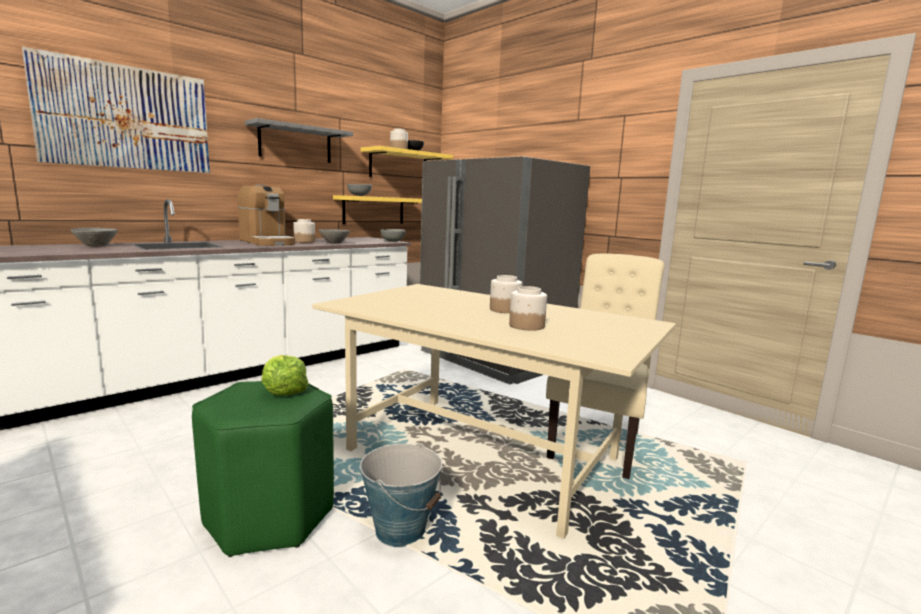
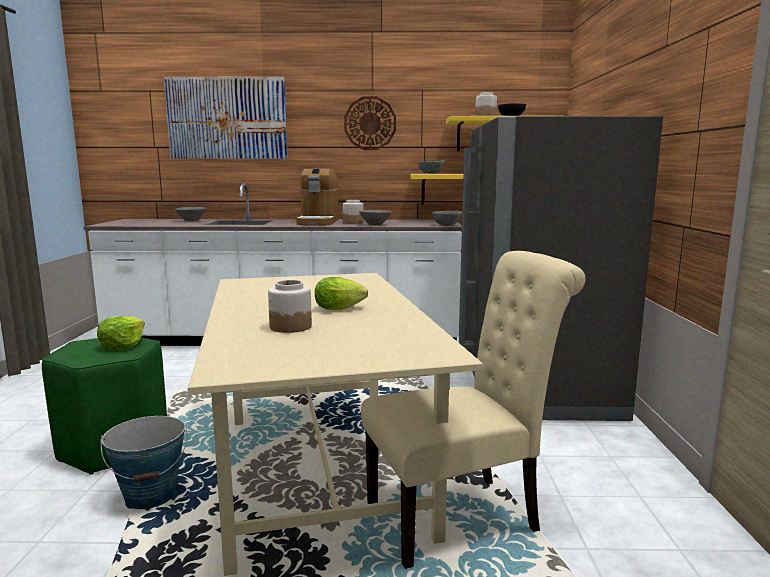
camera: 45 degrees right, 0 degrees up
(295, 143) = (370, 123): grey shelf -> wall clock
(504, 310) = (341, 309): jar -> lettuce

